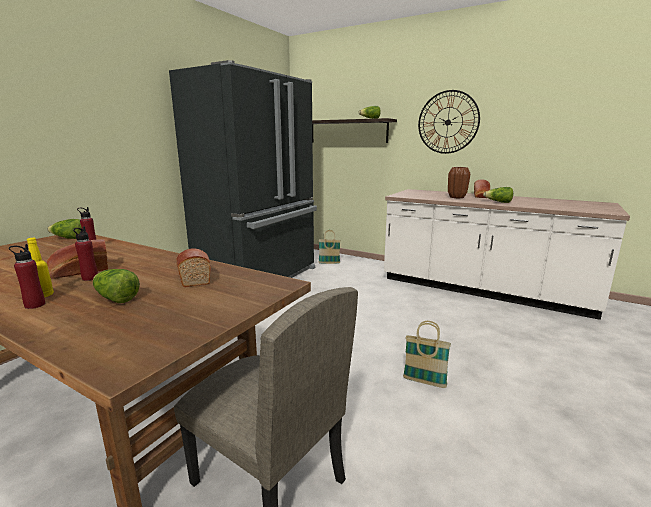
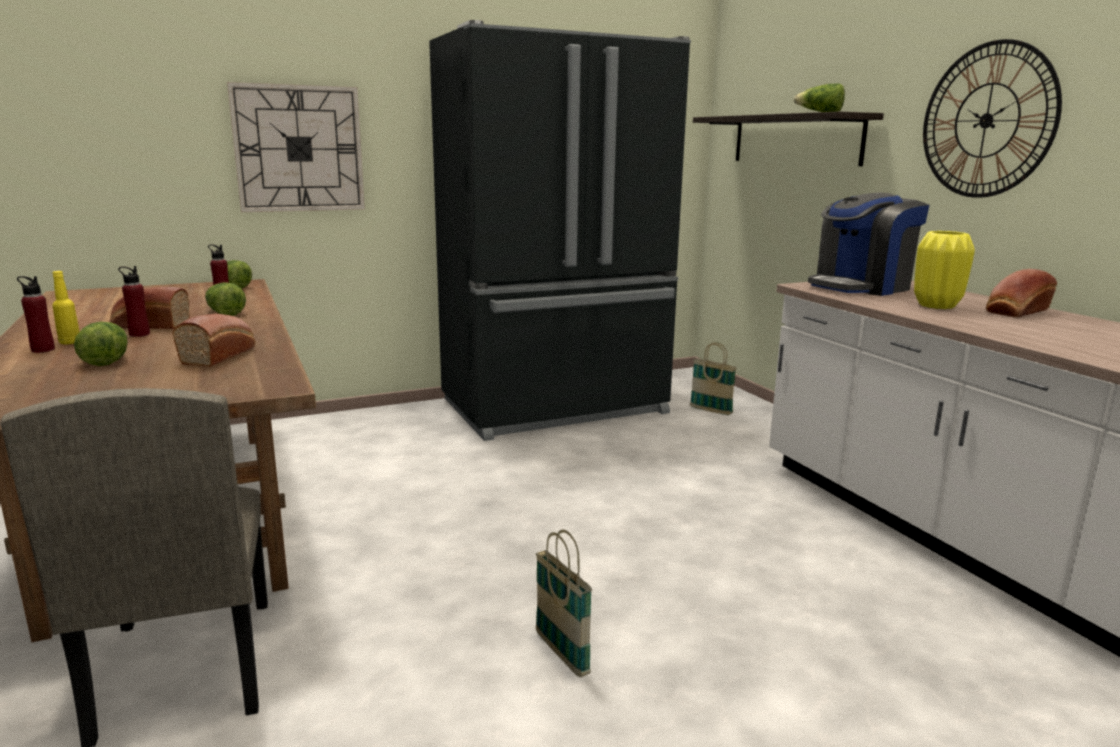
camera: 35 degrees right, 0 degrees up
(94, 138) = (299, 149): none -> wall clock
(415, 194) = (861, 287): none -> coffee machine
(457, 197) = (937, 306): brown vase -> yellow vase
(498, 202) = (1008, 330): lettuce -> lettuce (224, 313)

